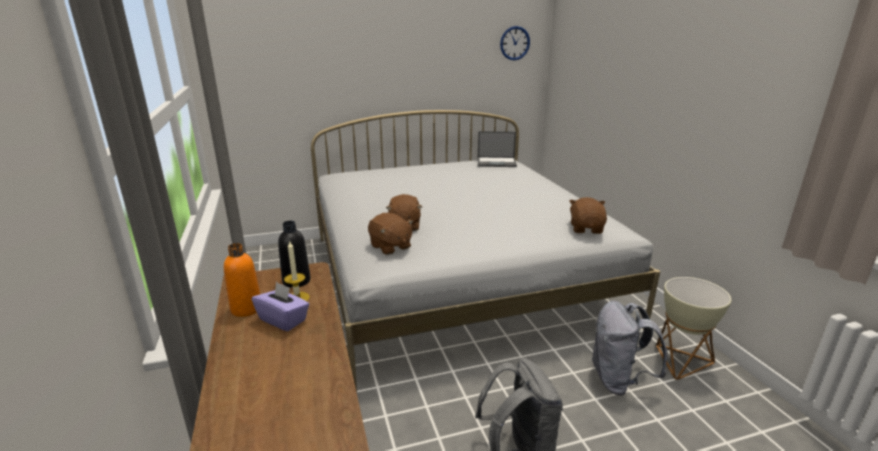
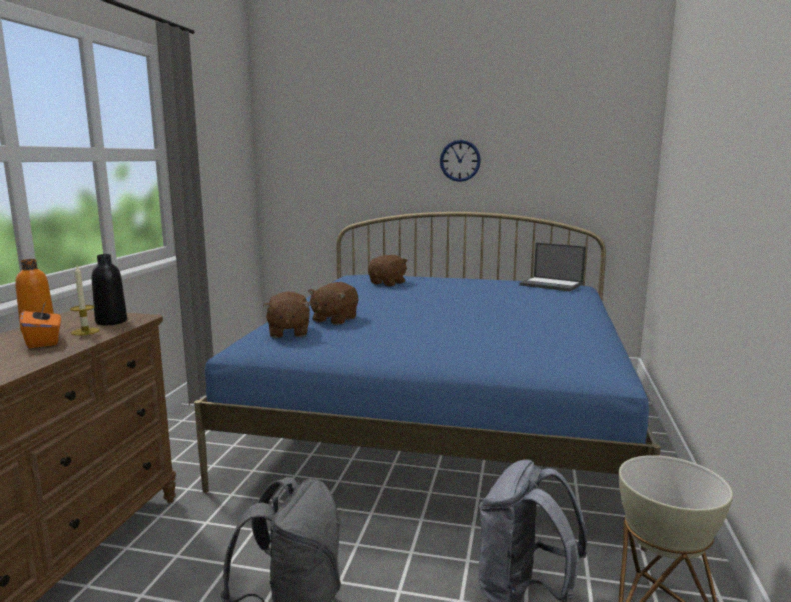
camera: 30 degrees right, 10 degrees down
(283, 320) = (44, 341): purple tissue box -> orange tissue box
(457, 278) = (442, 418): white bed -> blue bed
(514, 43) = (604, 132): wall clock -> wall clock (460, 160)
(586, 229) = (550, 358): brown plush toy -> brown plush toy (388, 283)

